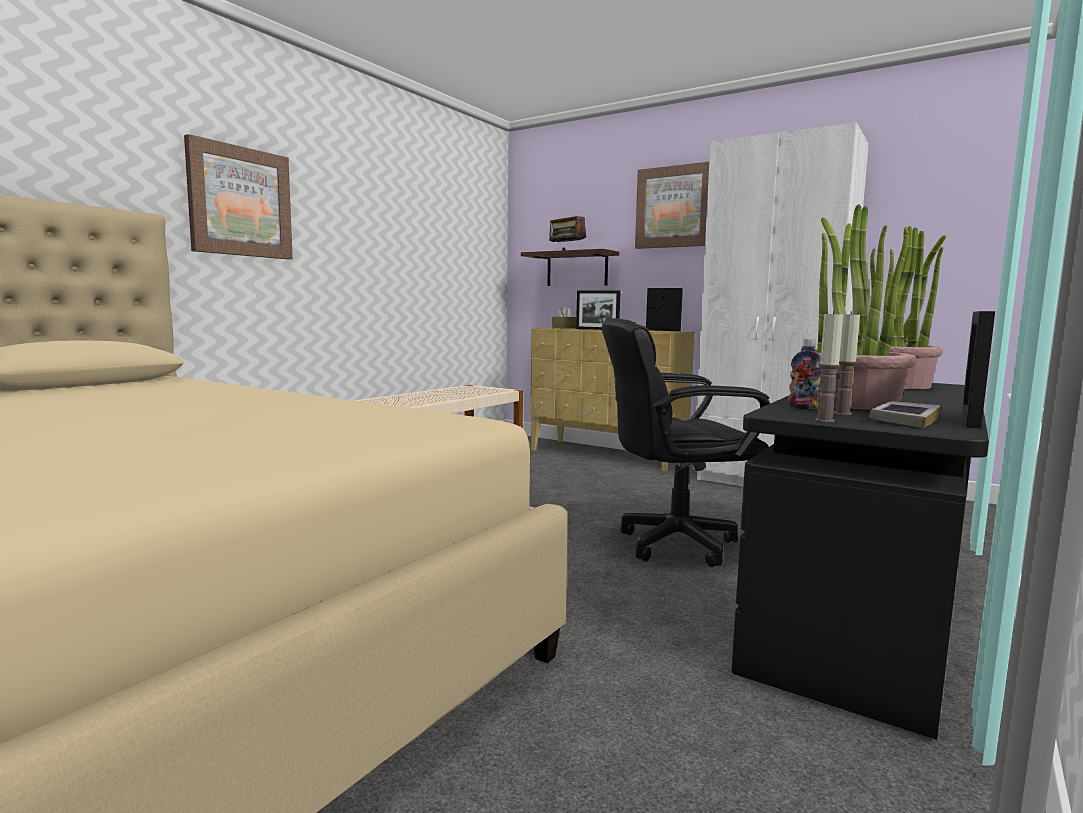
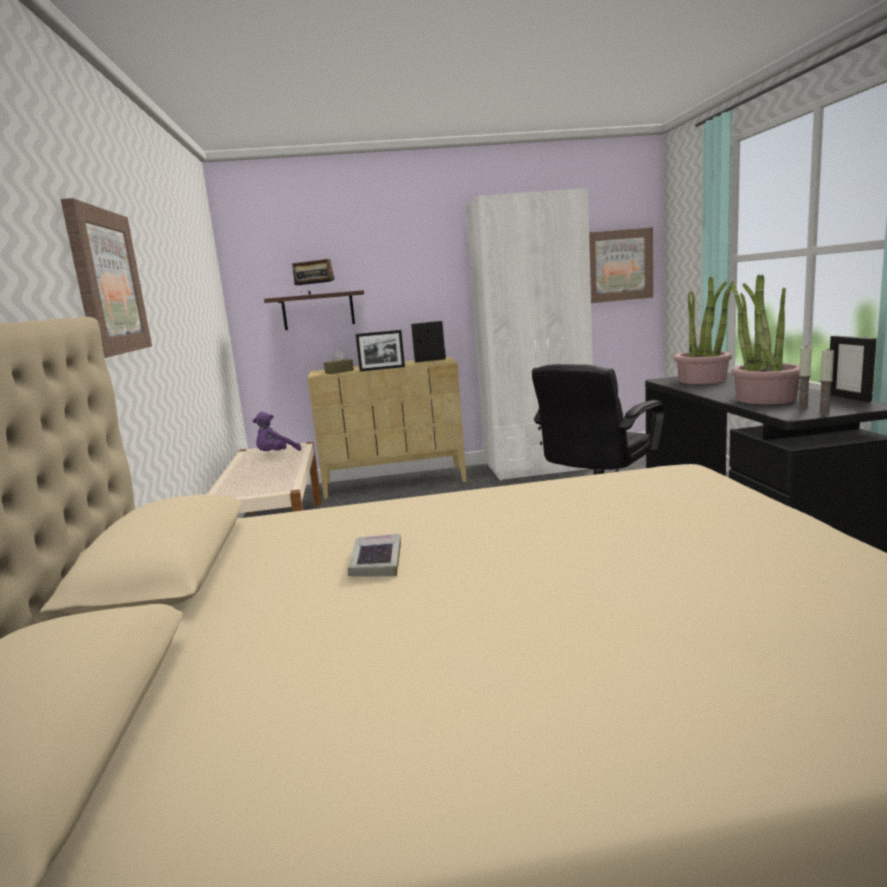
camera: 40 degrees left, 5 degrees up
(472, 391) = (276, 455): none -> purple plush toy
(674, 207) = (413, 247): picture -> picture (618, 265)
(803, 408) = (775, 408): bottle -> none
(904, 420) = (837, 404): book -> book (376, 562)

